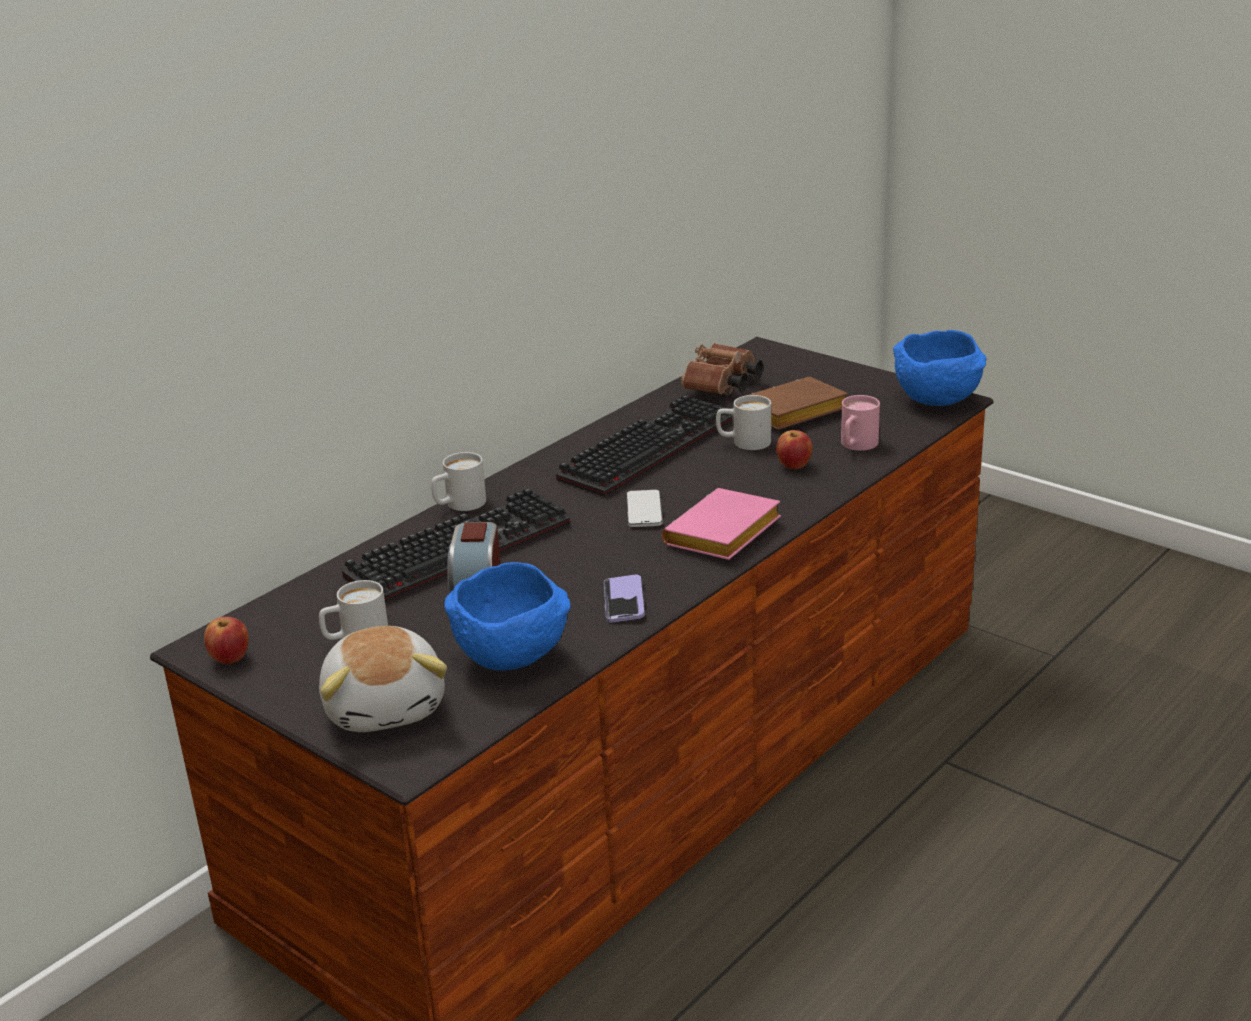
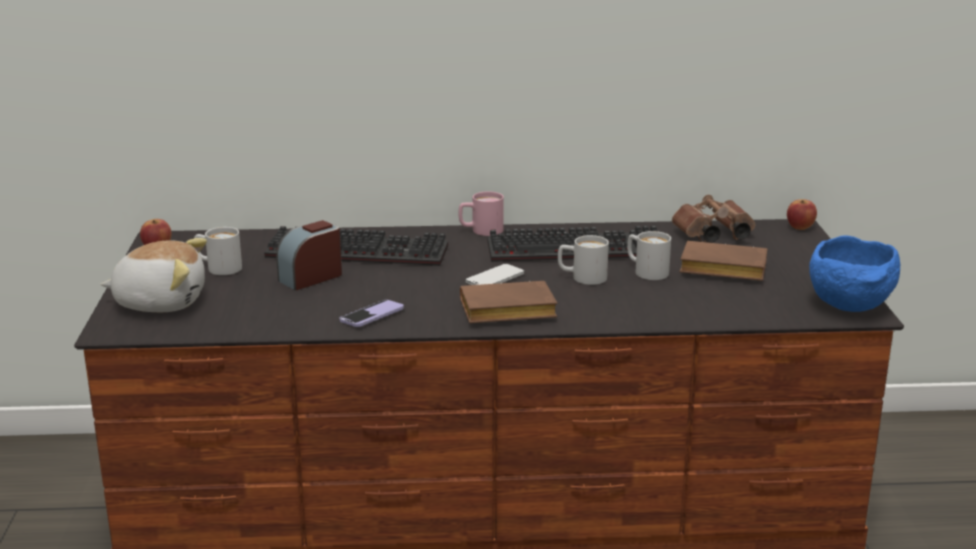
camera: 45 degrees right, 5 degrees down
(387, 706) = (161, 302): plush toy -> plush toy turned 120 degrees counterclockwise
(459, 505) = (410, 231): white mug -> white mug (582, 278)
(513, 657) = (259, 312): blue bowl -> none
(723, 536) = (505, 312): pink book -> brown book
(794, 465) = (645, 297): apple -> apple (800, 228)
(856, 446) = (716, 306): pink mug -> pink mug (480, 231)

